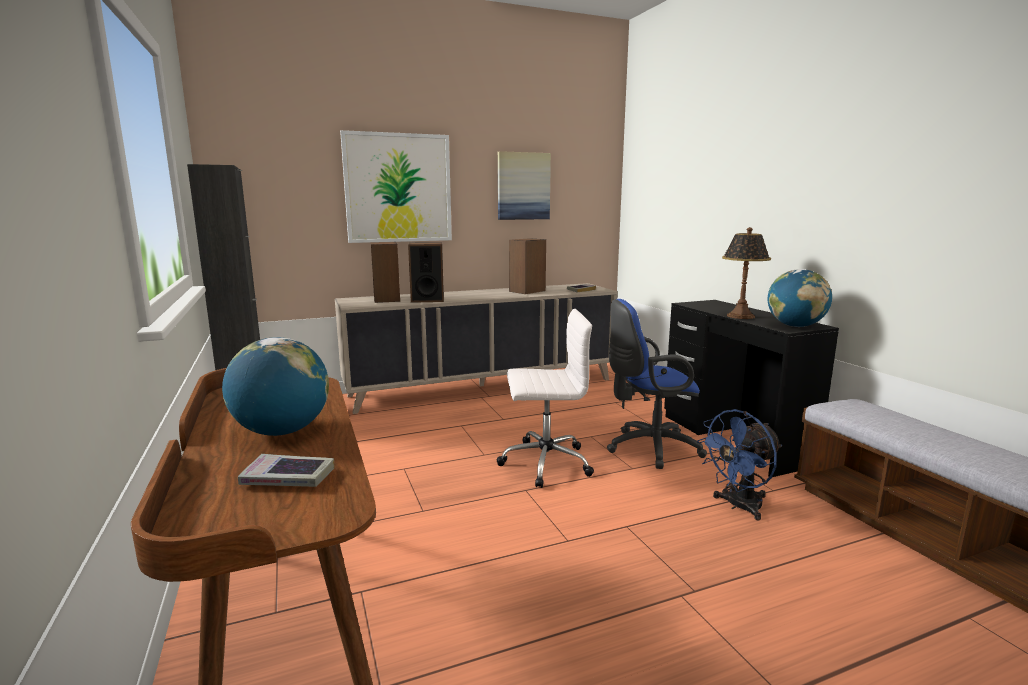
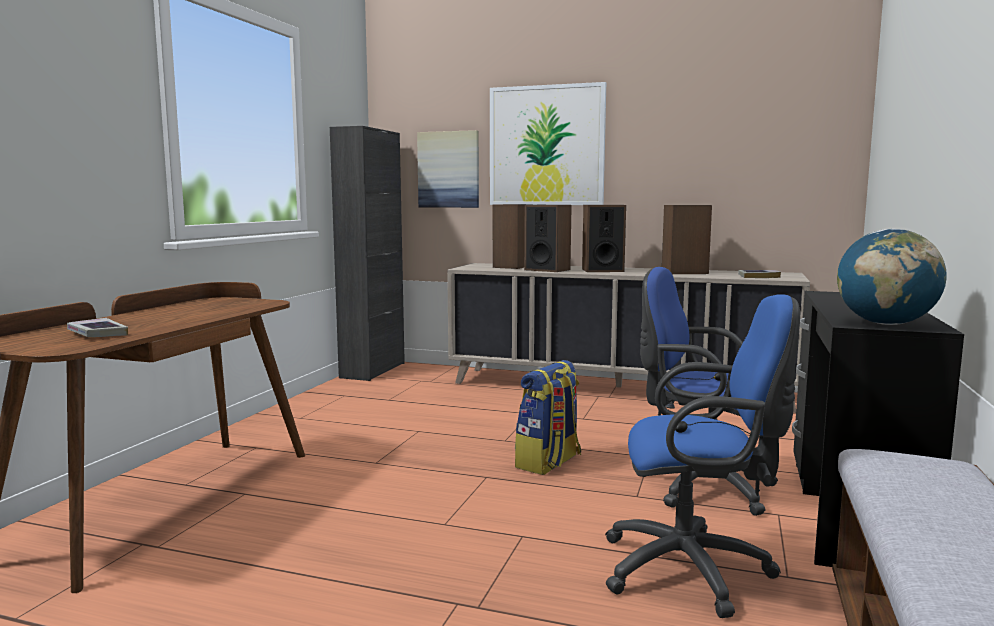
camera: 40 degrees right, 5 degrees down
(282, 431) = (167, 318): globe -> none
(469, 295) = (602, 270): none -> speaker
(523, 186) = (704, 138): picture -> picture (448, 169)
(544, 462) = (549, 463): white office chair -> backpack
(738, 506) = (695, 571): blue fan -> blue office chair
(740, 316) = (844, 308): table lamp -> none

